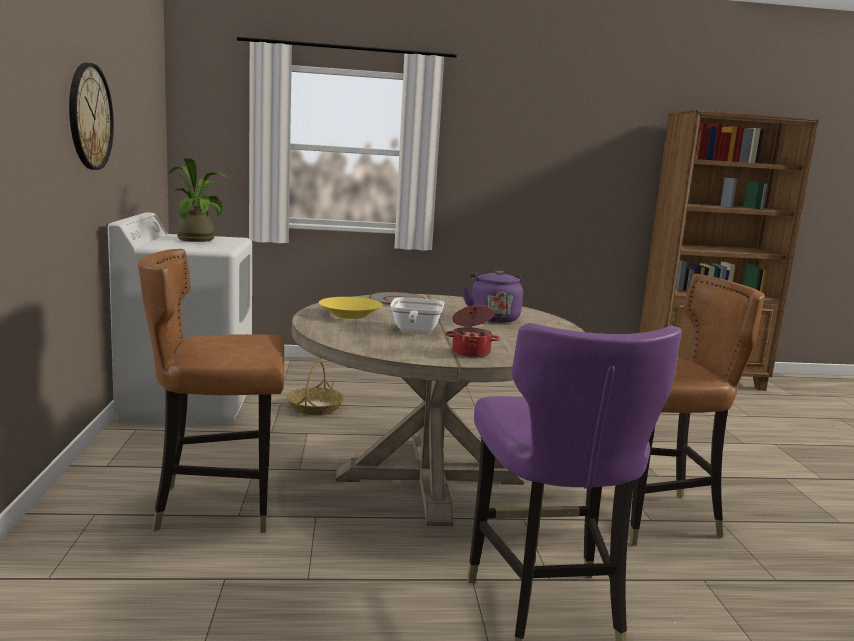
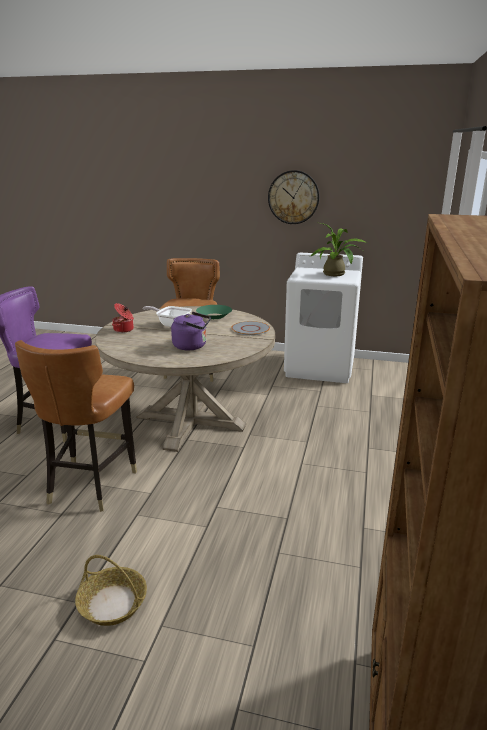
camera: 110 degrees right, 10 degrees up
(315, 407) = (311, 400): basket -> basket (113, 603)
(350, 314) = (214, 316): yellow bowl -> green bowl

